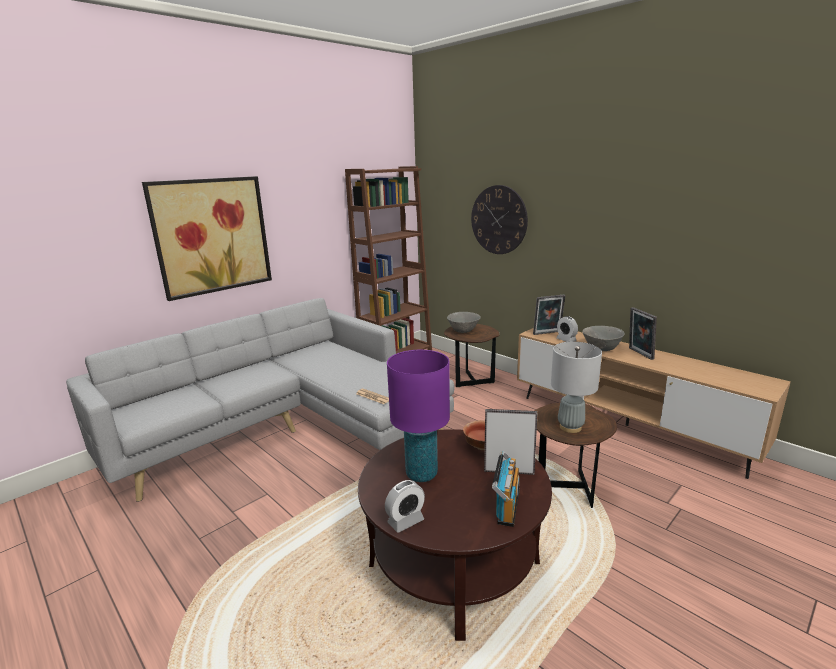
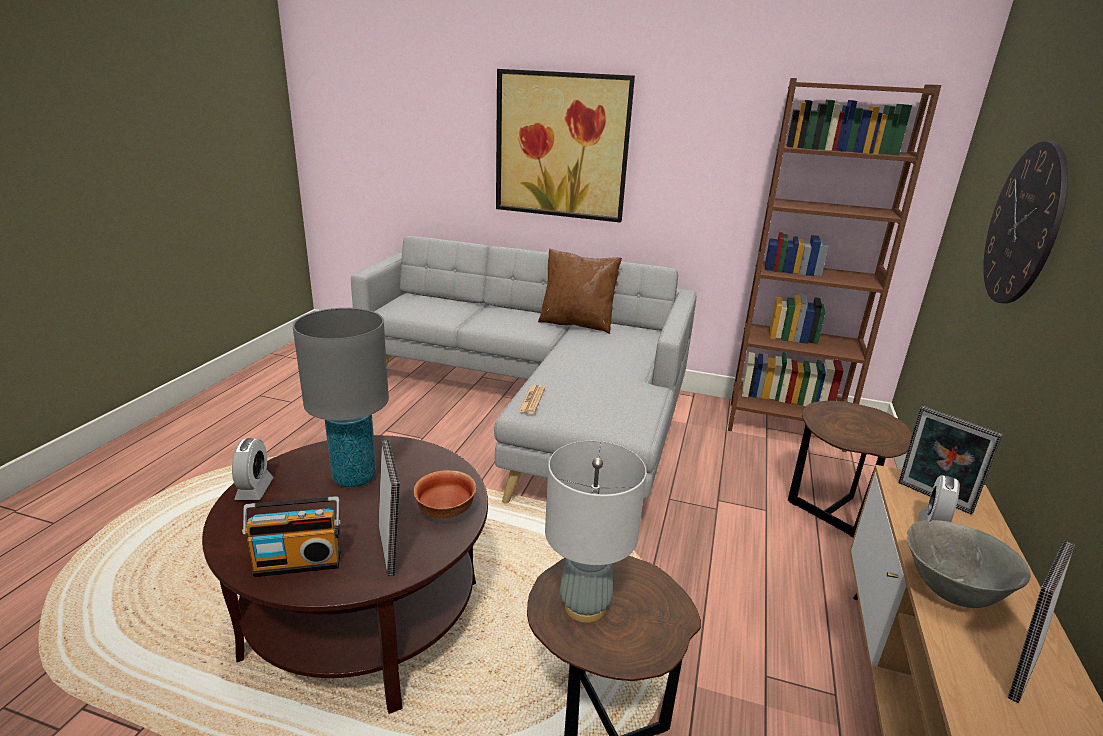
camera: 60 degrees right, 5 degrees up
(283, 359) = (577, 323): none -> brown pillow
(405, 521) = (254, 489): alarm clock -> alarm clock turned 120 degrees counterclockwise
(421, 474) = (355, 477): purple table lamp -> grey table lamp
(463, 331) = (846, 417): grey bowl -> none

